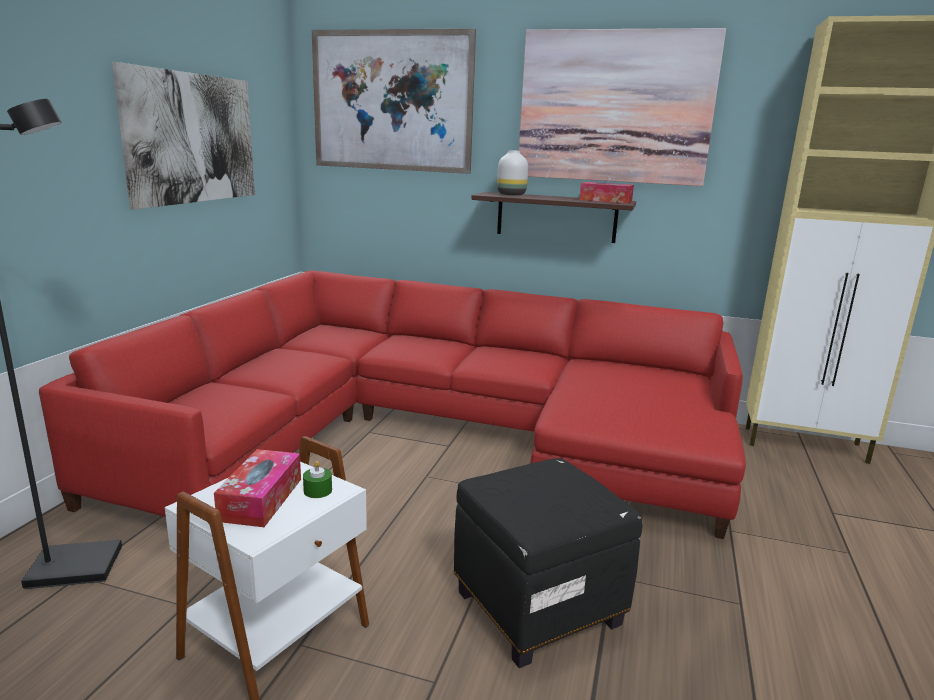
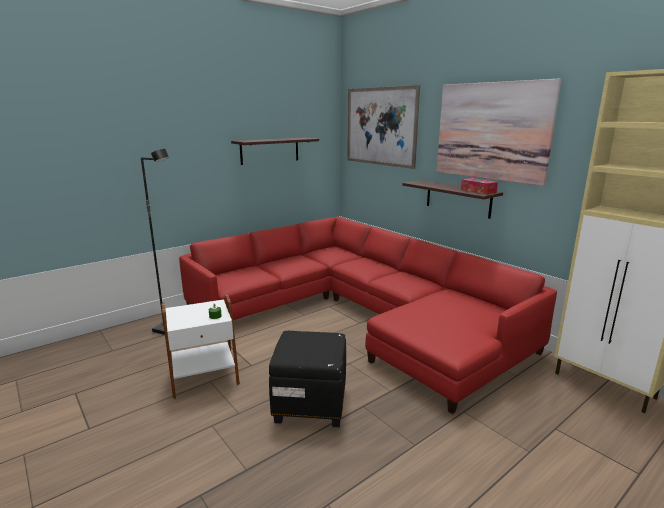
camera: 35 degrees right, 0 degrees up
(192, 138) = (270, 150): picture -> shelf
(261, 499) = (194, 314): tissue box -> none
(511, 194) = (428, 183): white vase -> none

